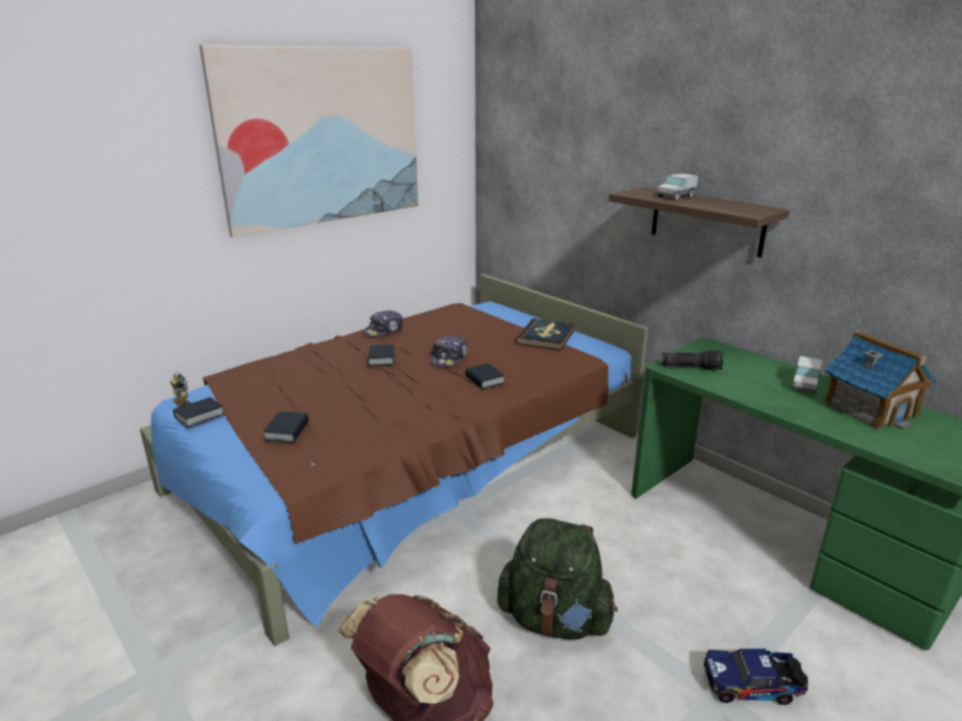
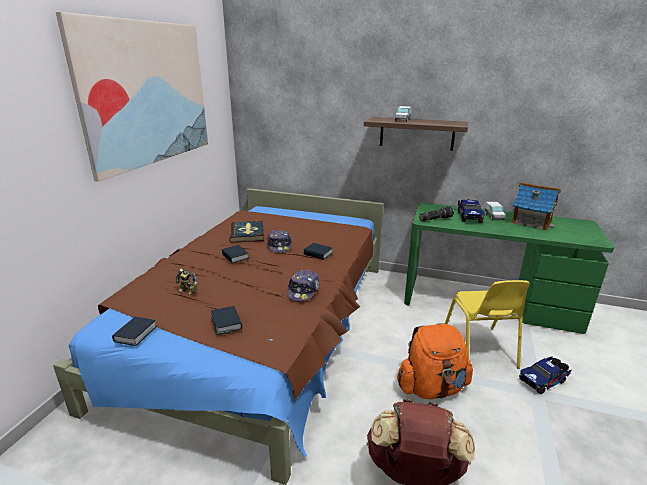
camera: 30 degrees left, 0 degrees up
(180, 403) = (102, 330): toy robot -> toy robot (187, 292)
(383, 331) = (212, 238): cap -> cap (303, 291)
(546, 337) = (322, 221): book -> book (247, 233)
(554, 620) = (432, 388): green backpack -> orange backpack
(687, 598) = (479, 349): none -> yellow chair
(757, 376) = (469, 216): none -> toy truck

